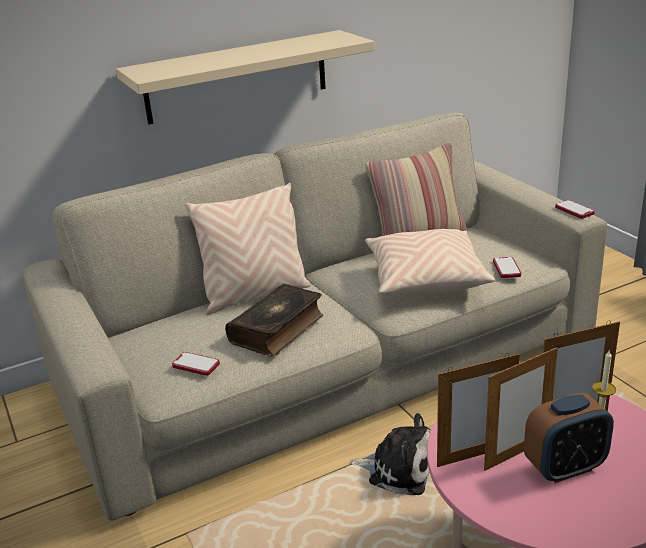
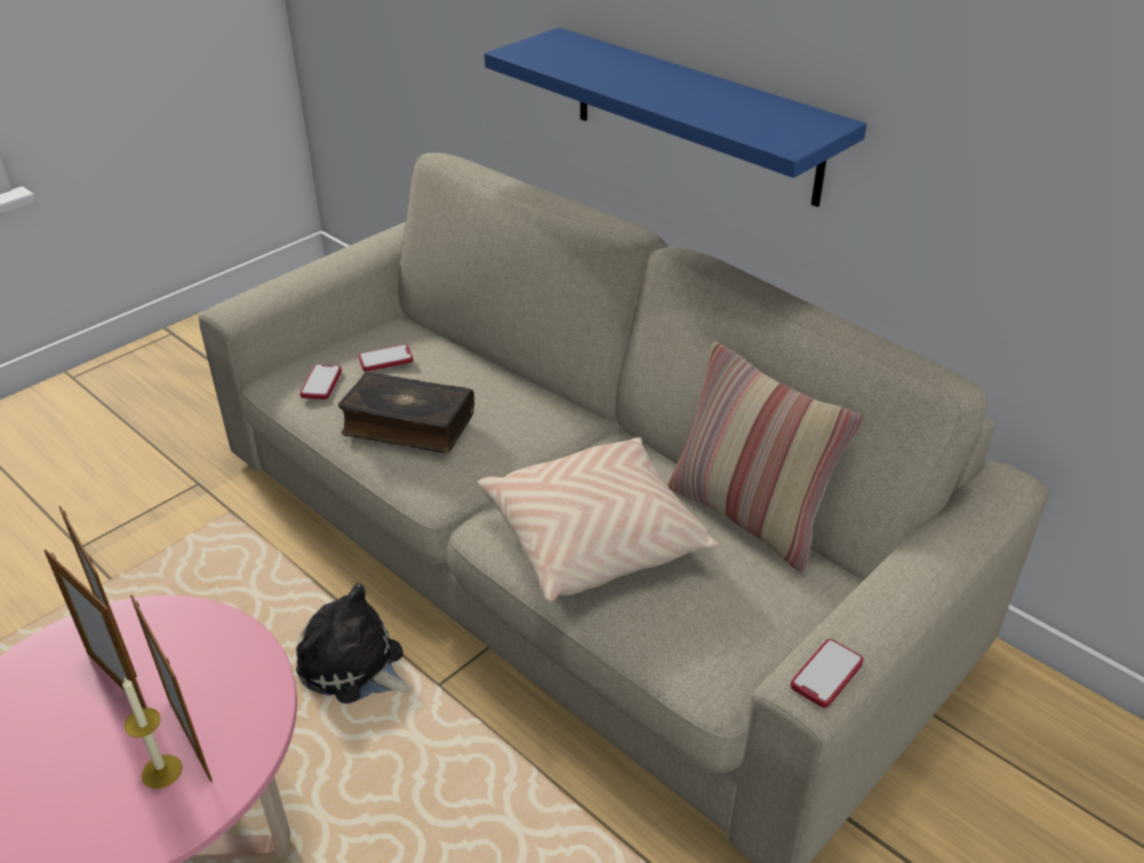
camera: 70 degrees right, 10 degrees up
(237, 77) = (694, 115): beige shelf -> blue shelf
(255, 295) = (515, 391): beige pillow -> none
(399, 468) = (355, 667): plush toy -> plush toy turned 120 degrees clockwise
(506, 268) = (660, 632): phone -> phone (386, 359)
(565, 468) = (84, 736): alarm clock -> none

